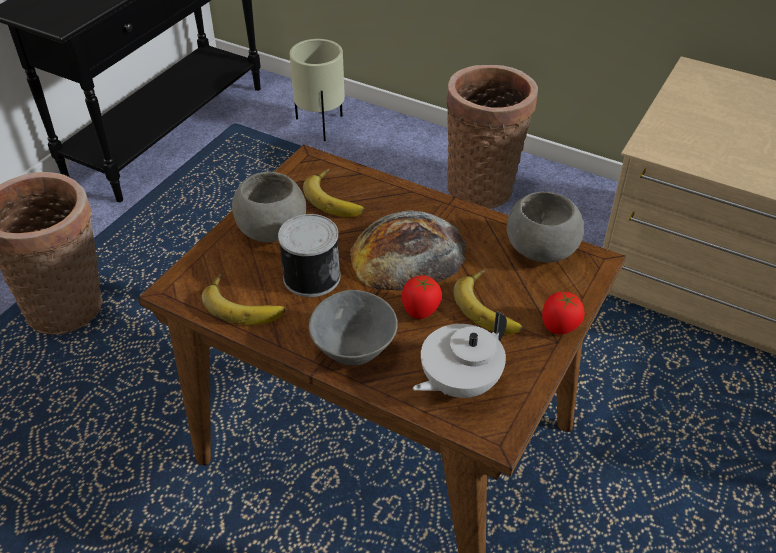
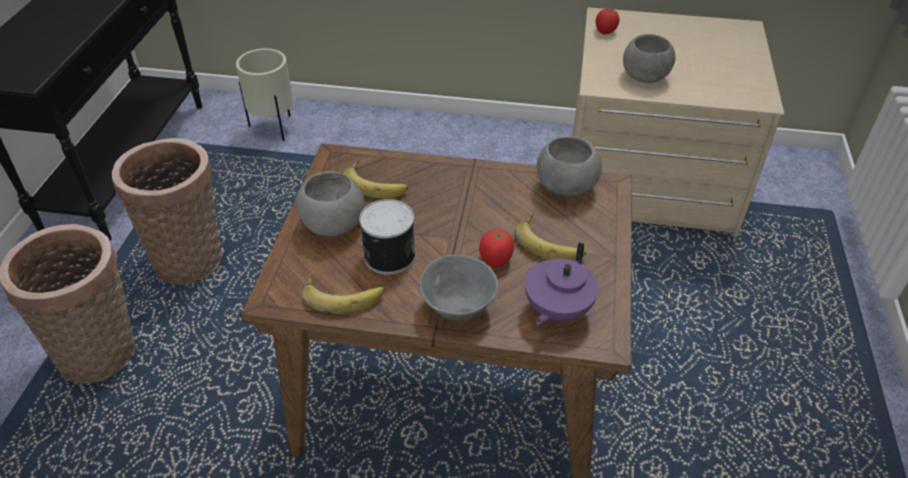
camera: 20 degrees left, 0 degrees up
(408, 253) = (461, 215): bread -> none
(458, 383) = (556, 310): white teapot -> purple teapot
(482, 186) = (439, 150): basket -> basket (191, 257)
(559, 326) = (610, 244): tomato -> tomato (605, 31)
(711, 148) = (645, 76): none -> grey bowl

